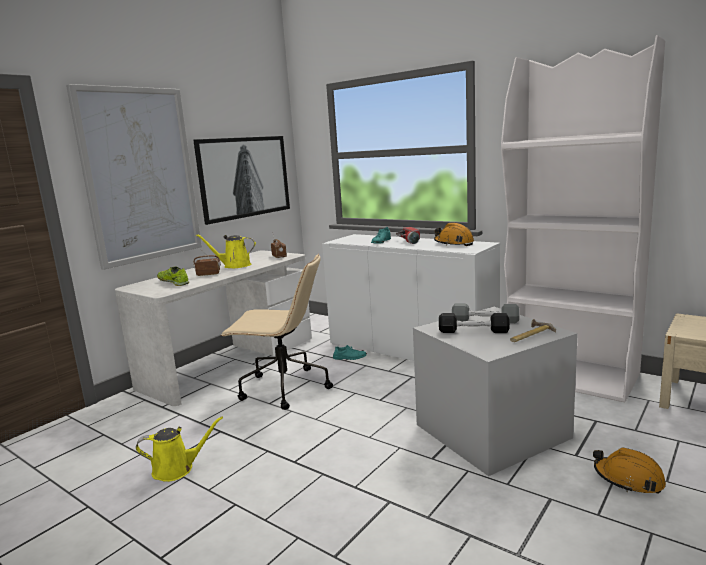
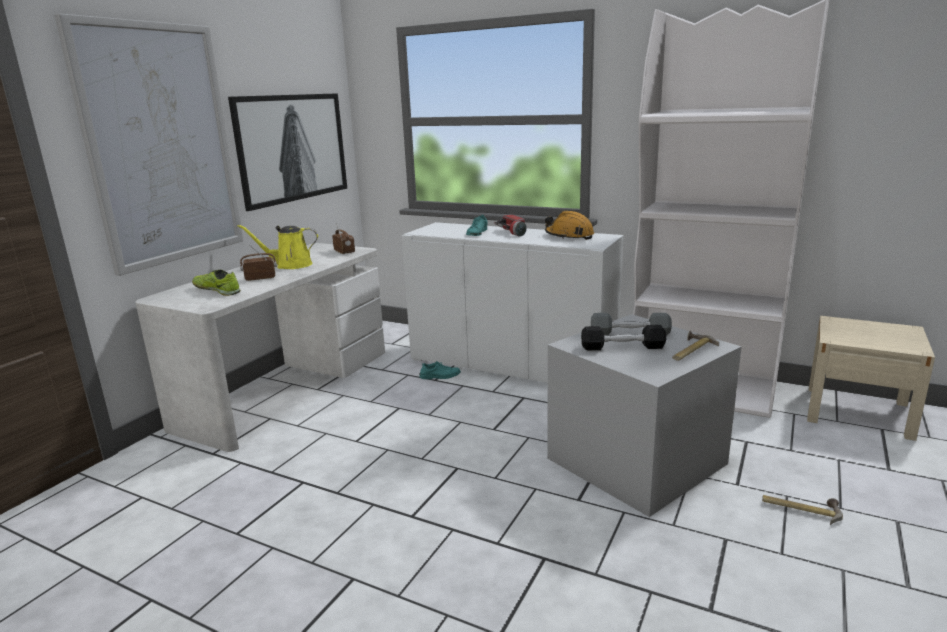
camera: 10 degrees left, 5 degrees up
(177, 469) = (260, 537): yellow watering can -> none
(283, 388) = (368, 420): beige office chair -> none
(628, 479) = (801, 509): orange hard hat -> hammer

